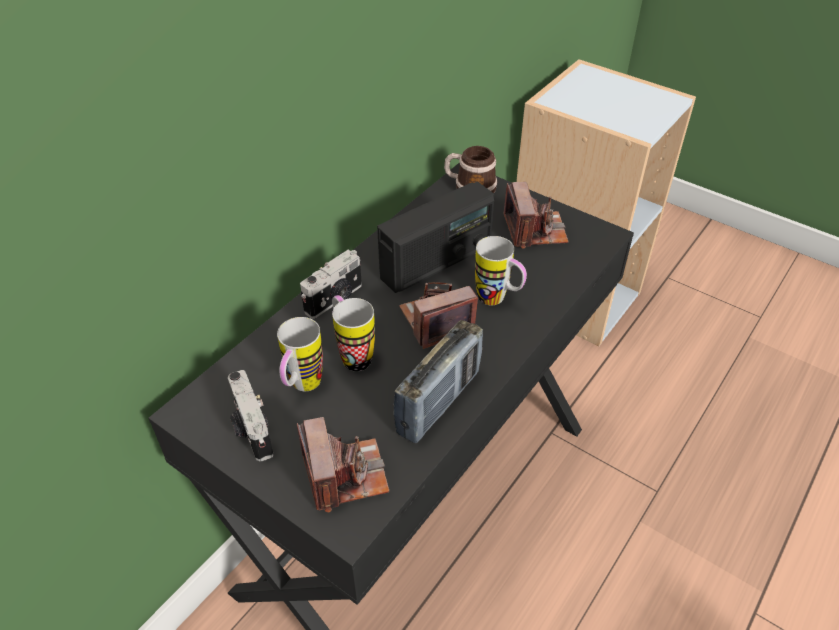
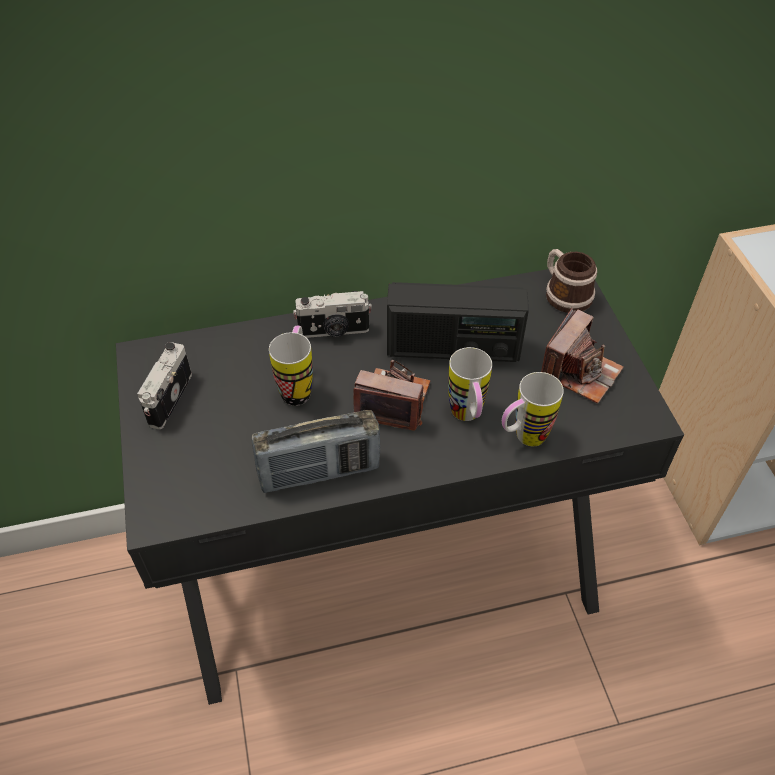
camera: 40 degrees right, 5 degrees up
(302, 388) = (234, 389): mug -> mug (522, 439)
(344, 474) = (192, 479): camera -> none

